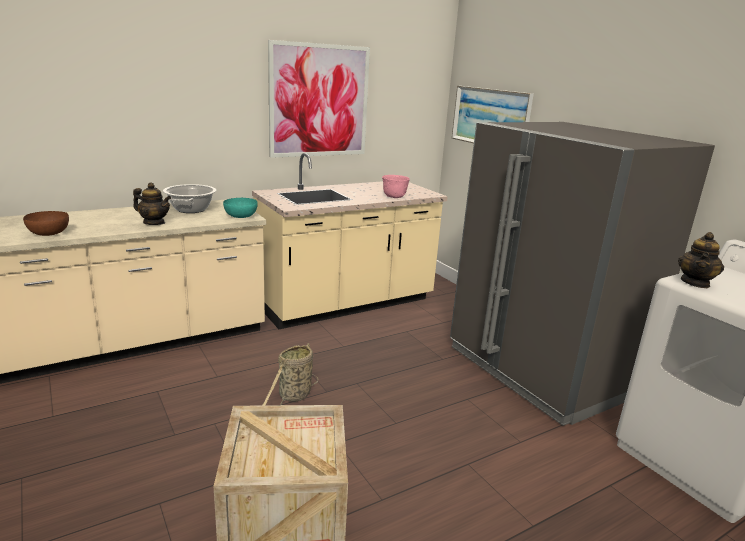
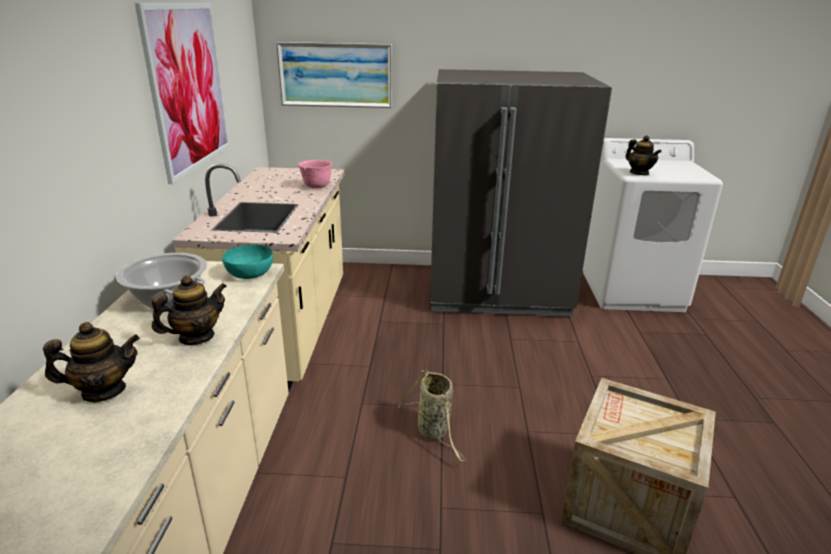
camera: 55 degrees left, 5 degrees up
(49, 233) = (115, 445): brown bowl -> none
(91, 221) = (103, 391): none -> teapot

